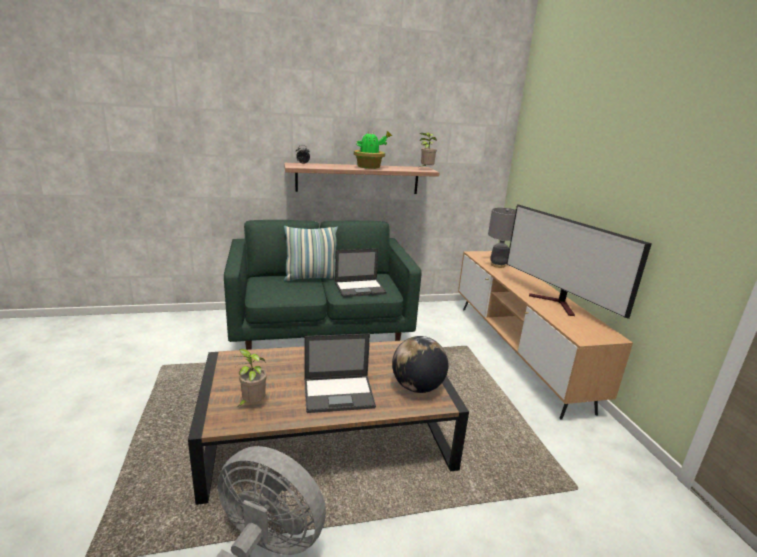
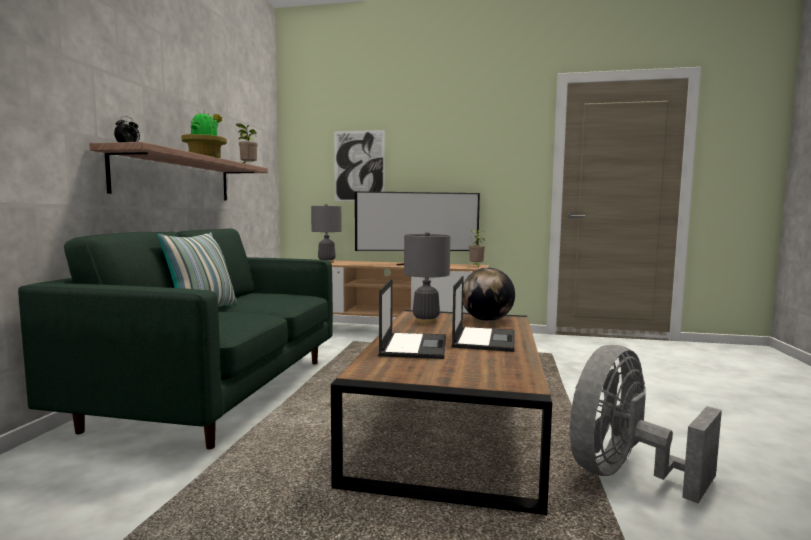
camera: 65 degrees left, 15 degrees down
(252, 404) = (487, 369): potted plant -> potted plant (476, 267)
(360, 288) = (279, 301): laptop -> laptop (414, 346)
(383, 356) = (425, 321): none -> grey table lamp
(558, 172) = (359, 166): none -> picture

